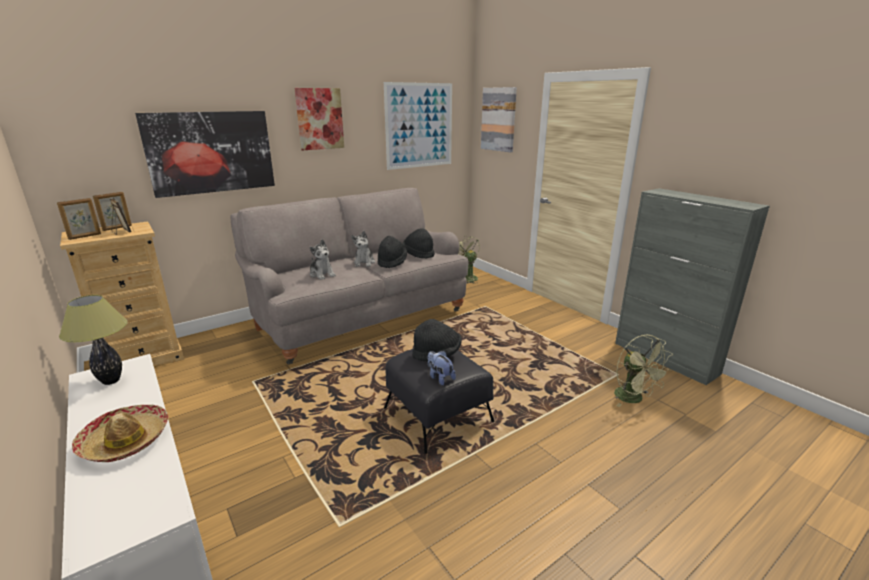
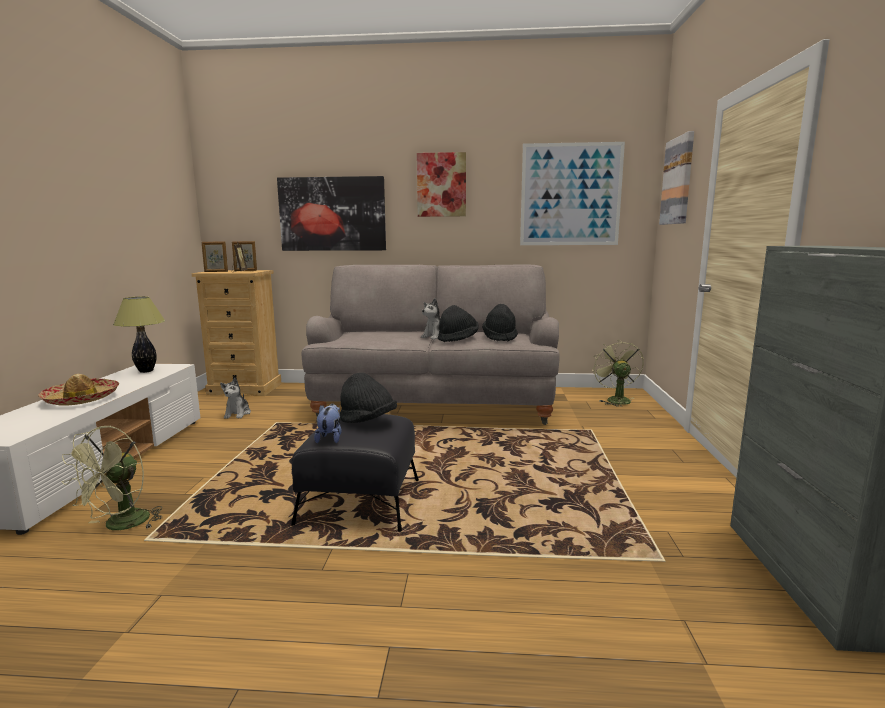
camera: 40 degrees right, 10 degrees down
(322, 274) = (375, 336): plush toy -> plush toy (237, 414)
(634, 399) = (637, 599): green fan -> green fan (121, 526)

